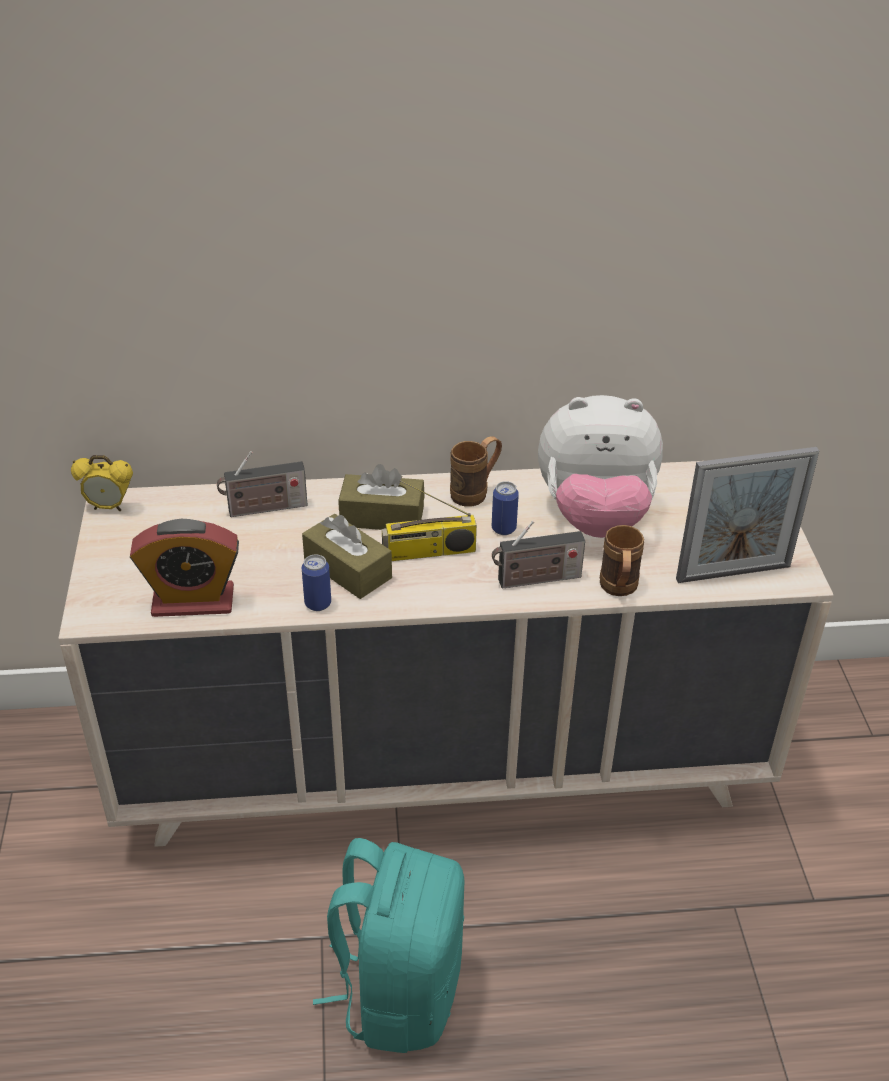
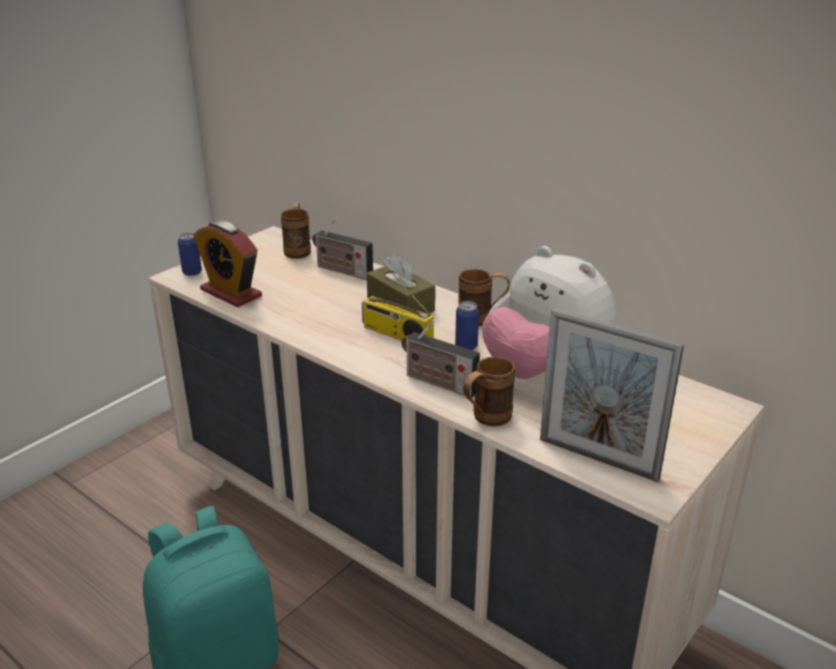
camera: 45 degrees right, 10 degrees down
(109, 507) = (268, 236): alarm clock -> none
(173, 507) = (298, 249): none -> brown mug
(318, 603) = (288, 326): can -> can (192, 272)
(347, 569) = (334, 319): brown tissue box -> none

